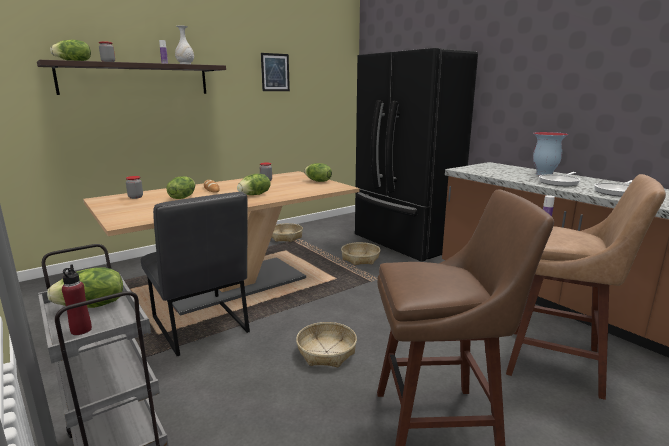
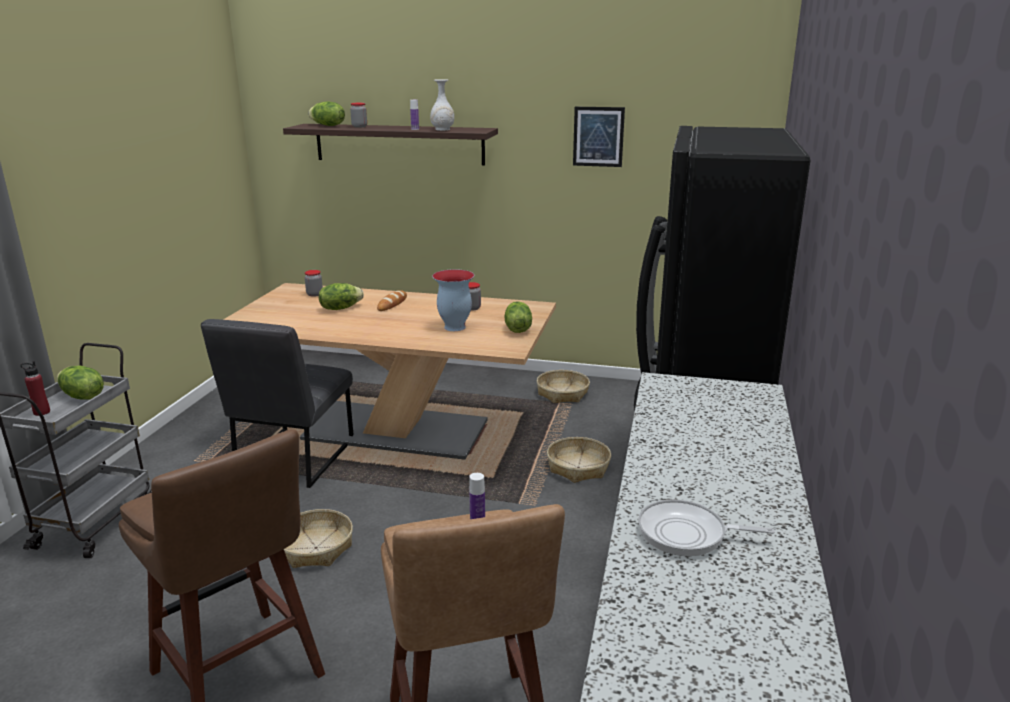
camera: 50 degrees right, 5 degrees up
(255, 195) = (398, 328): lettuce -> none
(544, 174) = (741, 448): vase -> vase (454, 327)
(559, 182) = (687, 472): frying pan -> none

